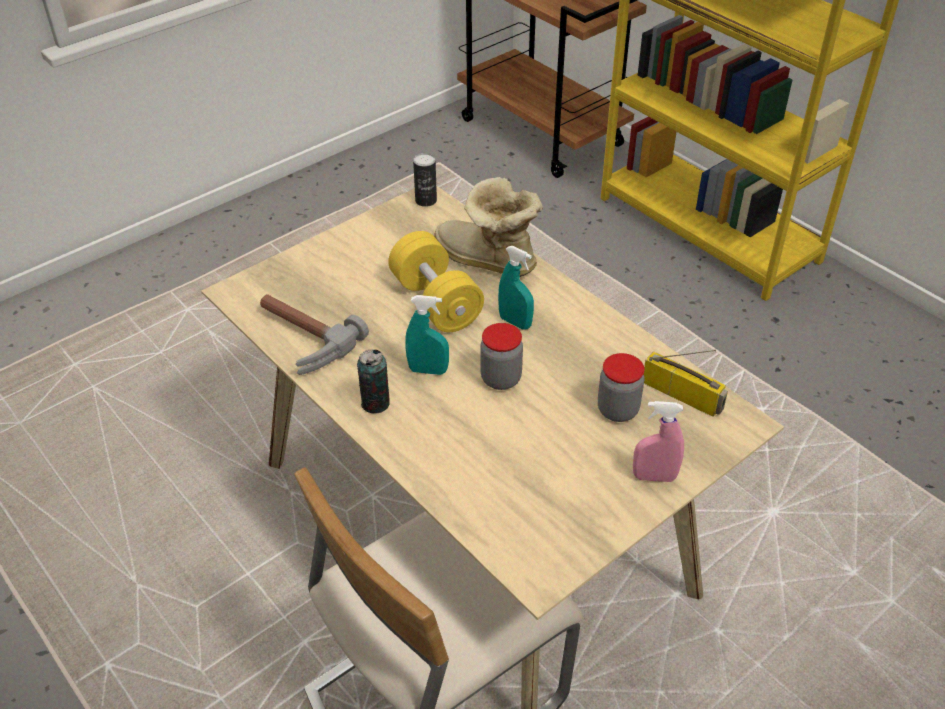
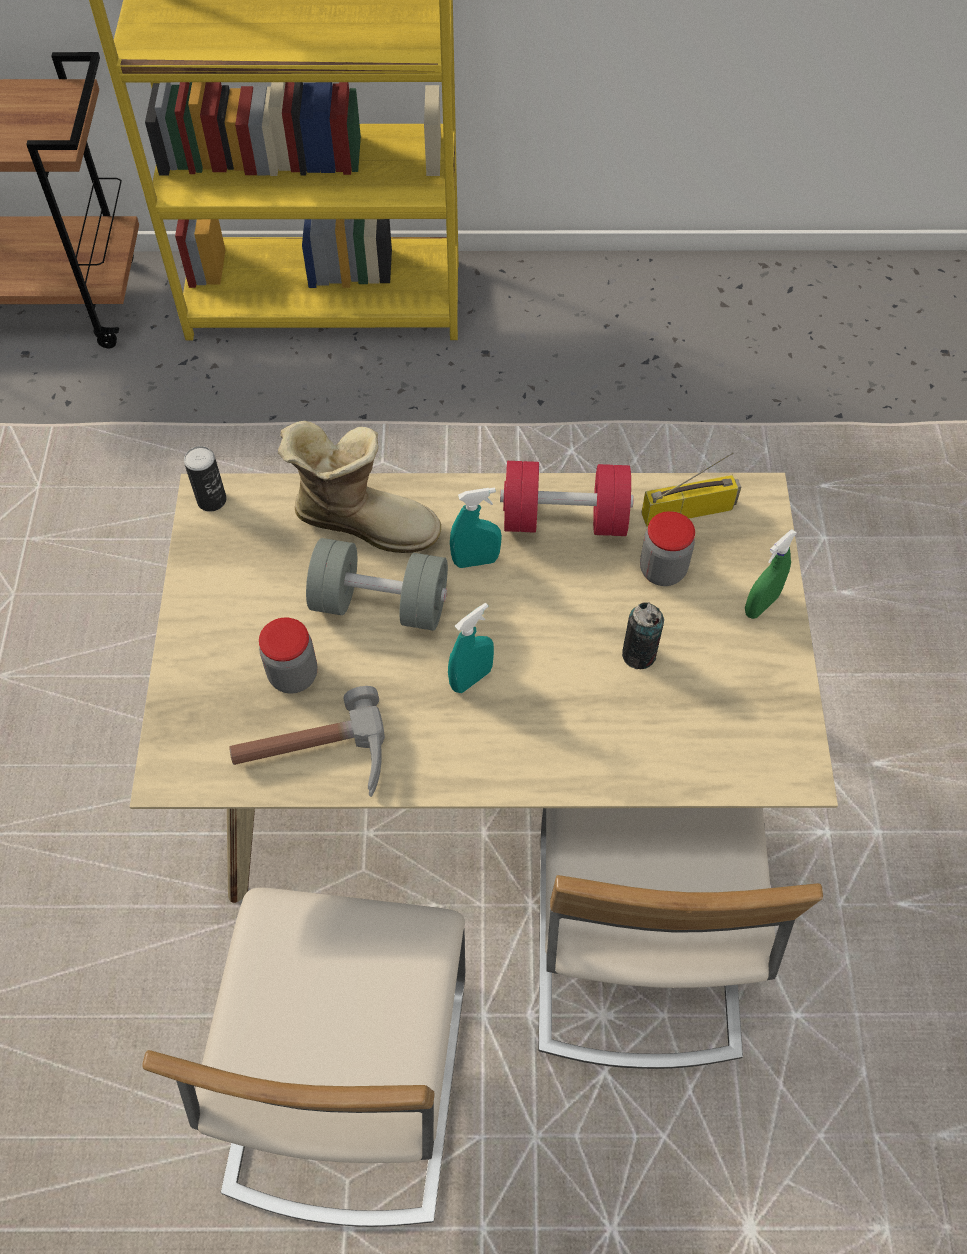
camera: 50 degrees left, 15 degrees up
(201, 599) = (346, 1081): none -> beige chair
(375, 403) = (474, 755): can -> can (638, 655)
(436, 302) = (380, 603): yellow dumbbell -> grey dumbbell
(486, 261) = (364, 520): boot -> boot turned 150 degrees counterclockwise
(501, 379) = (540, 628): jar -> jar (293, 675)
(597, 341) = (564, 519): none -> red dumbbell
(654, 477) = (761, 605): pink spray bottle -> green spray bottle

